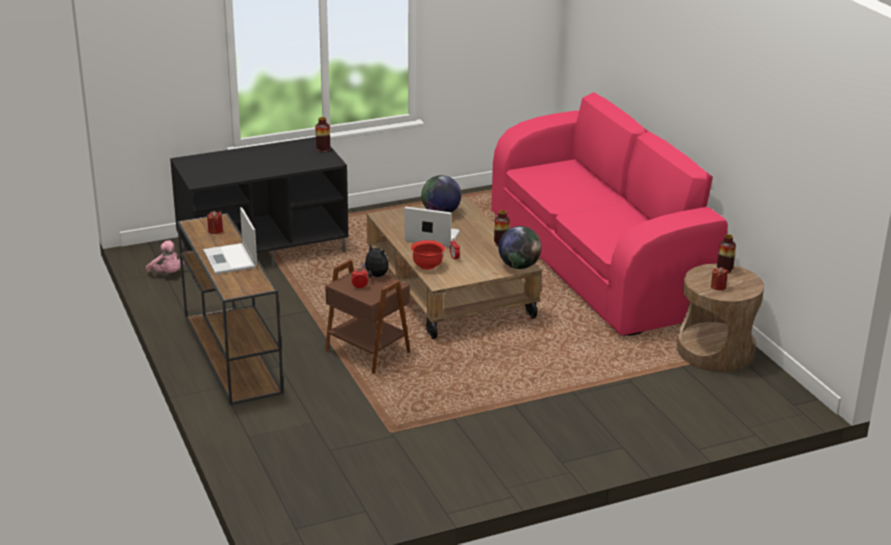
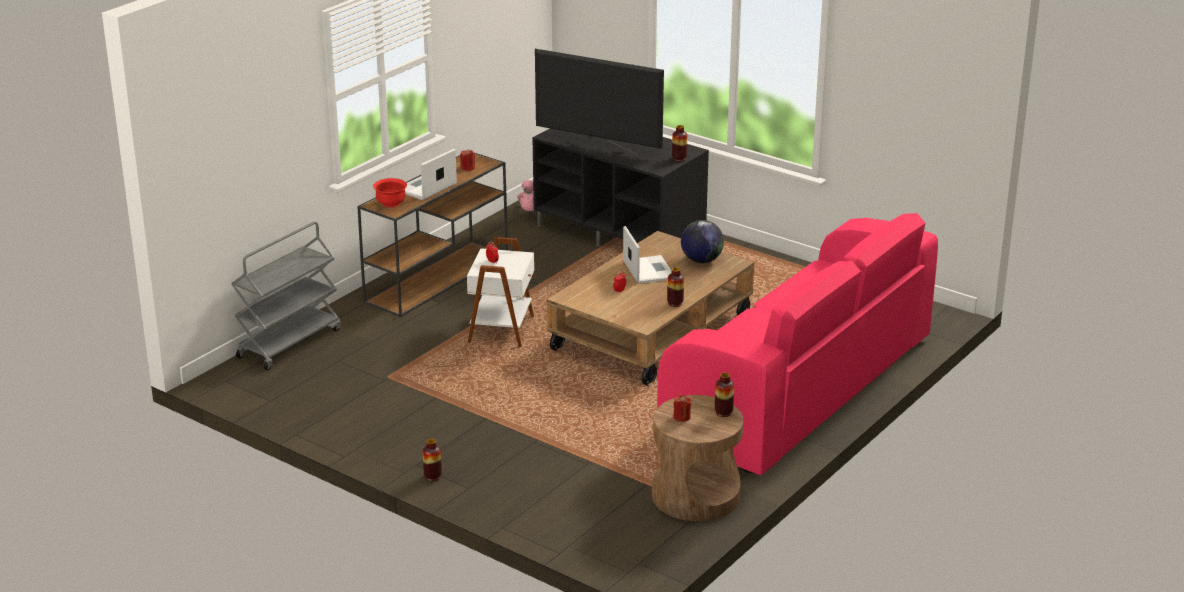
camera: 60 degrees right, 0 degrees up
(252, 170) = (598, 146): none -> television
(260, 468) = (289, 342): none -> grey cart
(368, 351) = (503, 330): brown side table -> white side table
(375, 276) = (519, 262): plush toy -> none
(427, 266) = (589, 284): red bowl -> red bowl (391, 204)
(519, 266) = (641, 323): globe -> none
(590, 459) = (432, 477): none -> vase

